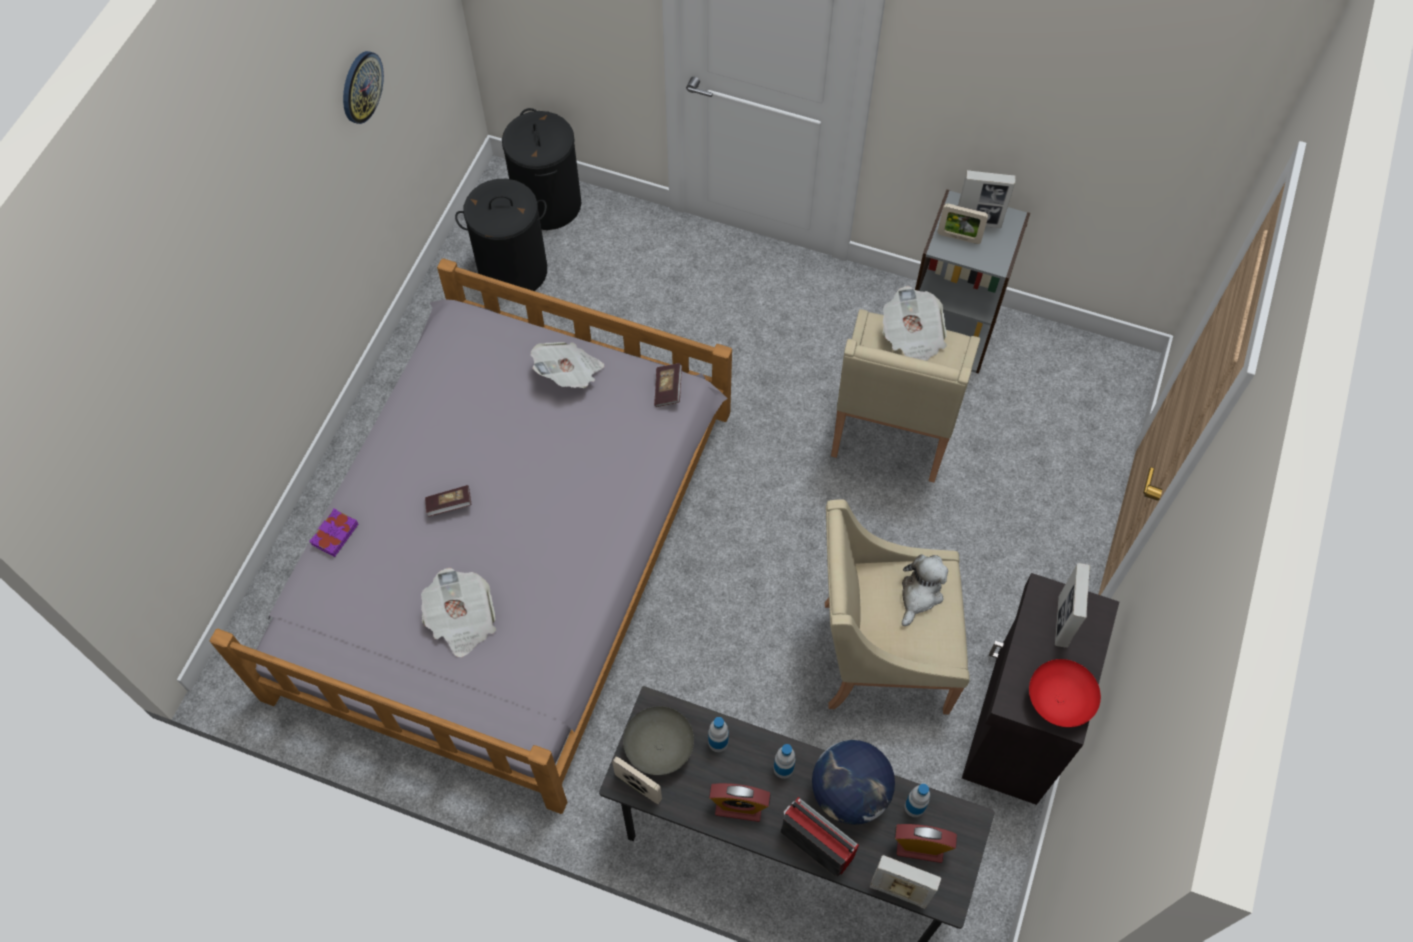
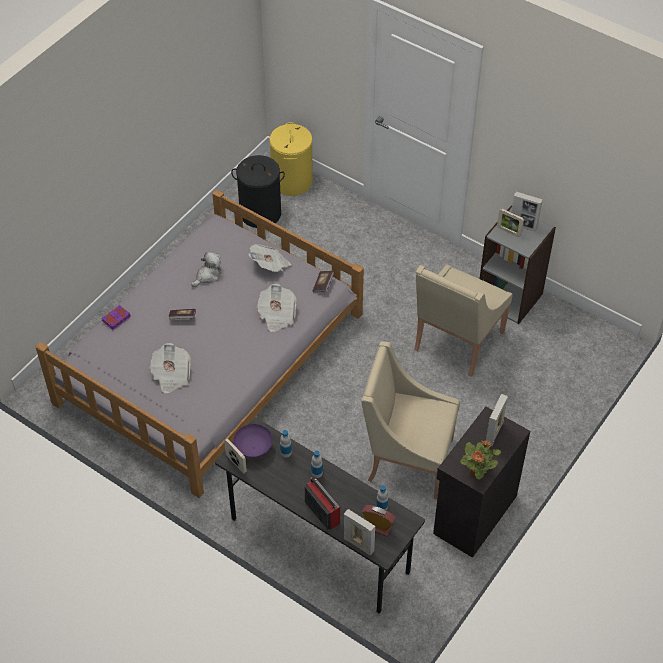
camera: 15 degrees right, 10 degrees down
(361, 87) = (191, 82): wall clock -> none
(547, 204) = (292, 181): black laundry basket -> yellow laundry basket
(659, 749) = (253, 448): grey bowl -> purple bowl
(739, 806) = (286, 485): alarm clock -> none
(850, 793) = (349, 492): globe -> none
(912, 338) = (471, 284): newspaper -> newspaper (277, 315)
(920, 594) = (428, 415): plush toy -> plush toy (208, 275)
(1059, 702) = (477, 471): red bowl -> potted plant

